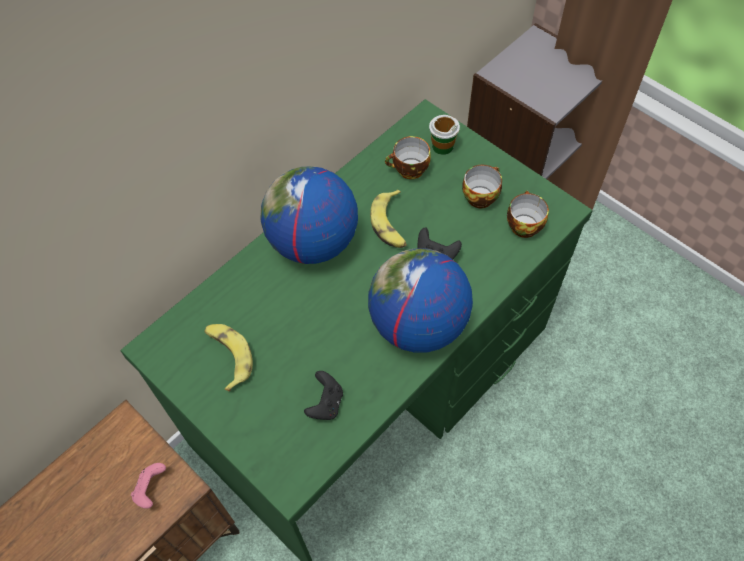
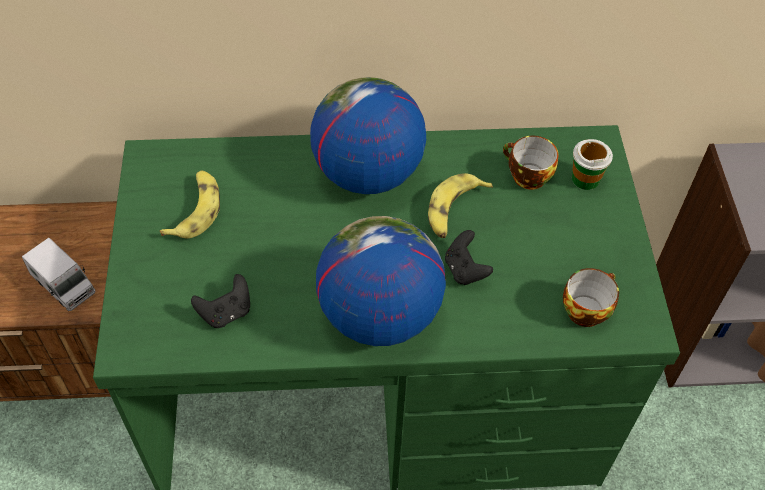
camera: 40 degrees right, 5 degrees down
(151, 489) = (64, 285): pink game controller -> toy truck
(480, 196) = (572, 250): cup -> none

